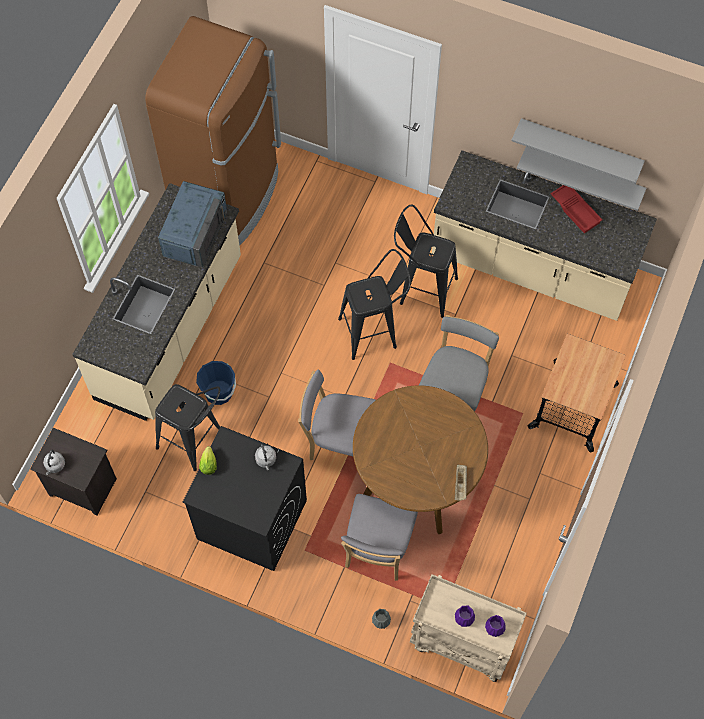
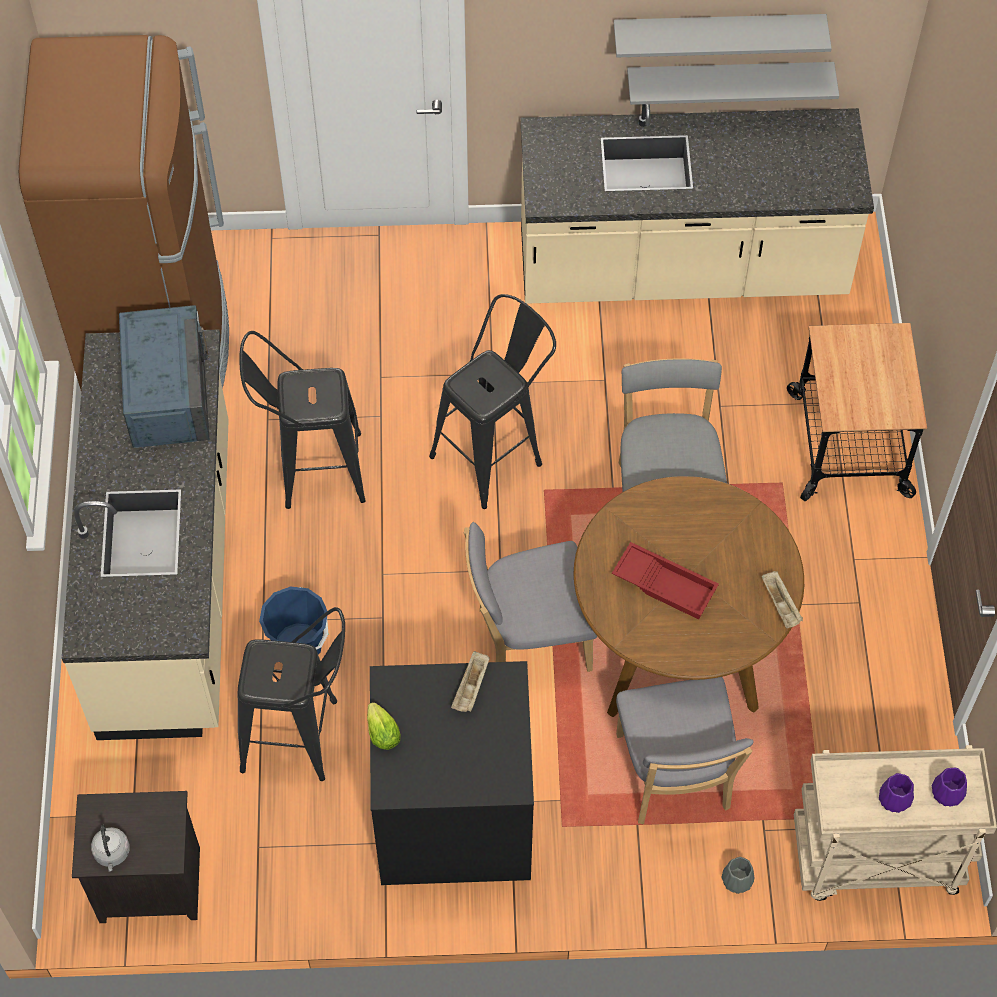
camera: 25 degrees left, 5 degrees down
(266, 460) = (471, 688): grey kettle -> beige tray
(422, 288) = (534, 363): black stool -> black stool (311, 470)
(576, 210) = (737, 140): red tray -> red tray (666, 584)

